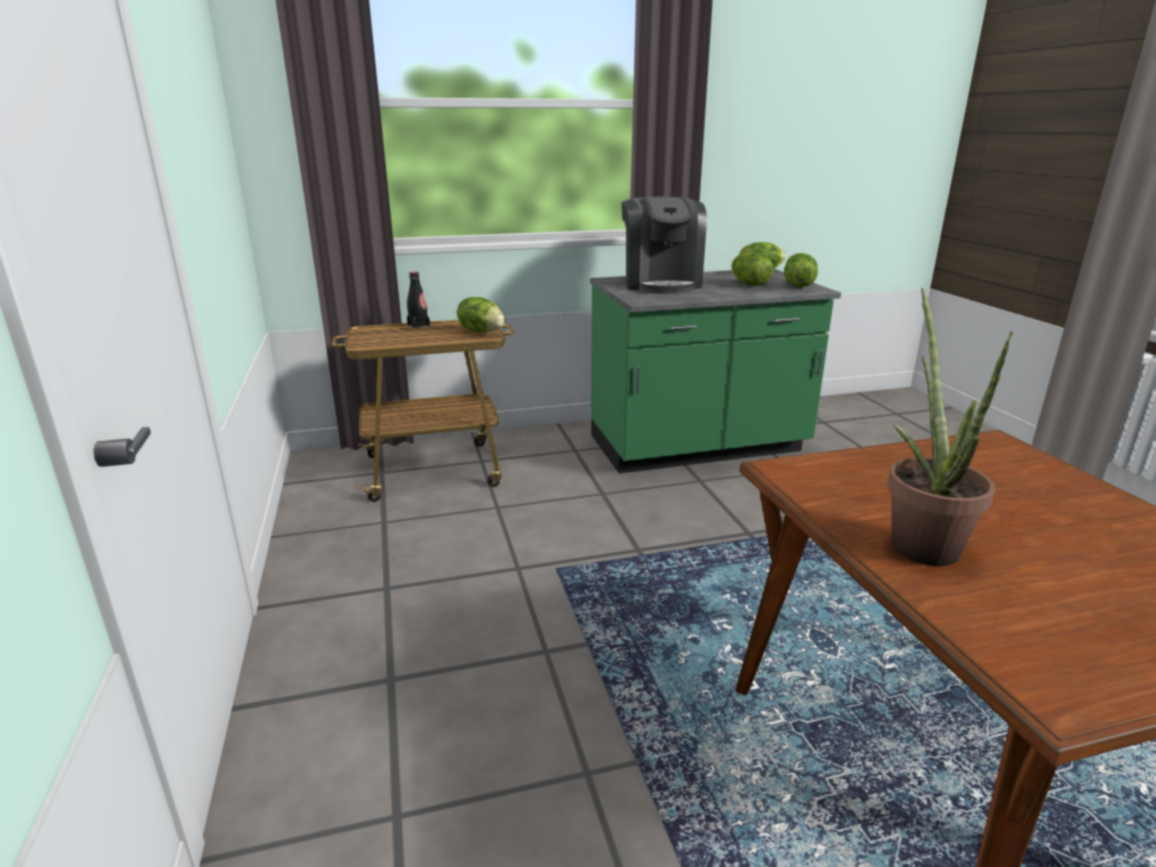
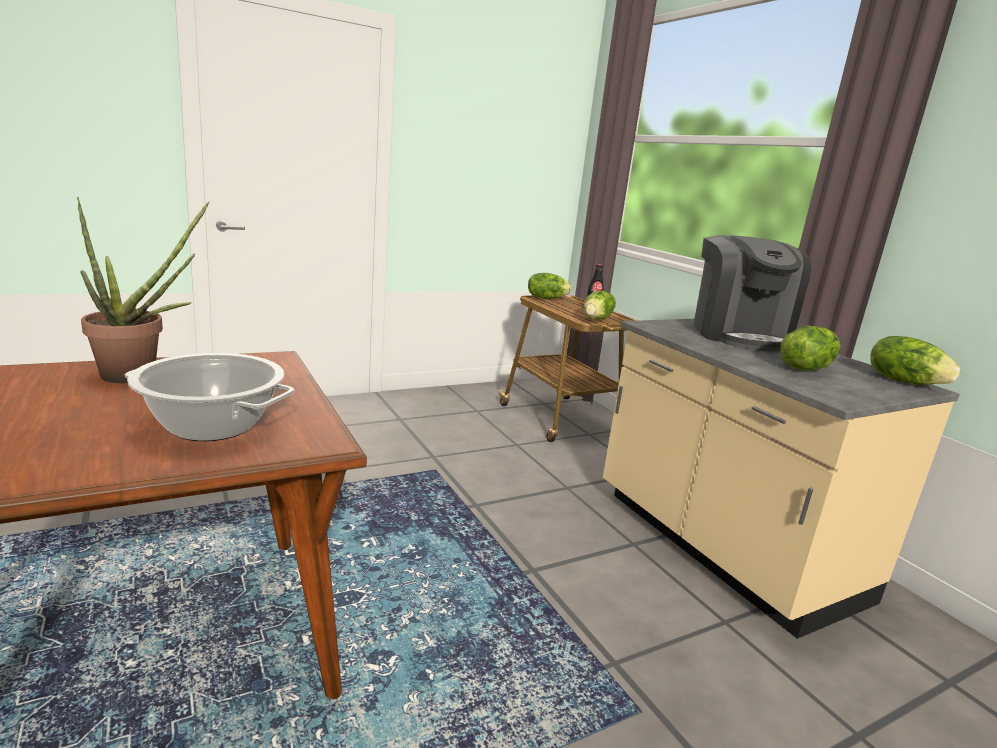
camera: 75 degrees right, 5 degrees down
(661, 283) = (738, 335): coffee machine -> coffee machine turned 75 degrees counterclockwise
(698, 447) = (722, 546): green counter -> beige counter
(797, 285) = (845, 391): lettuce -> lettuce (546, 298)
(1015, 484) = (213, 425): none -> cooking pot

